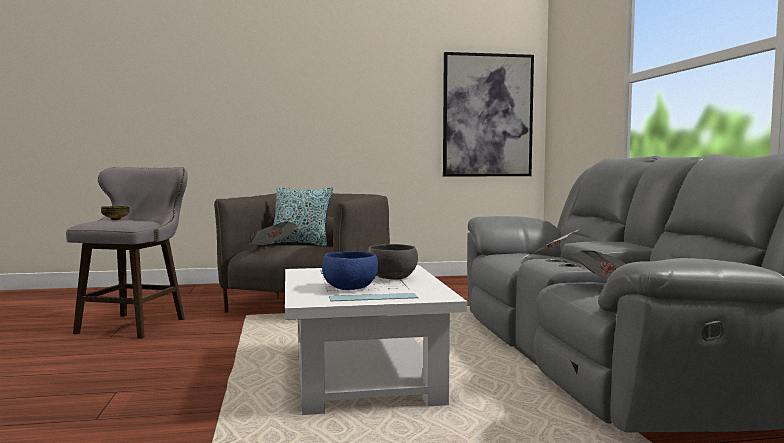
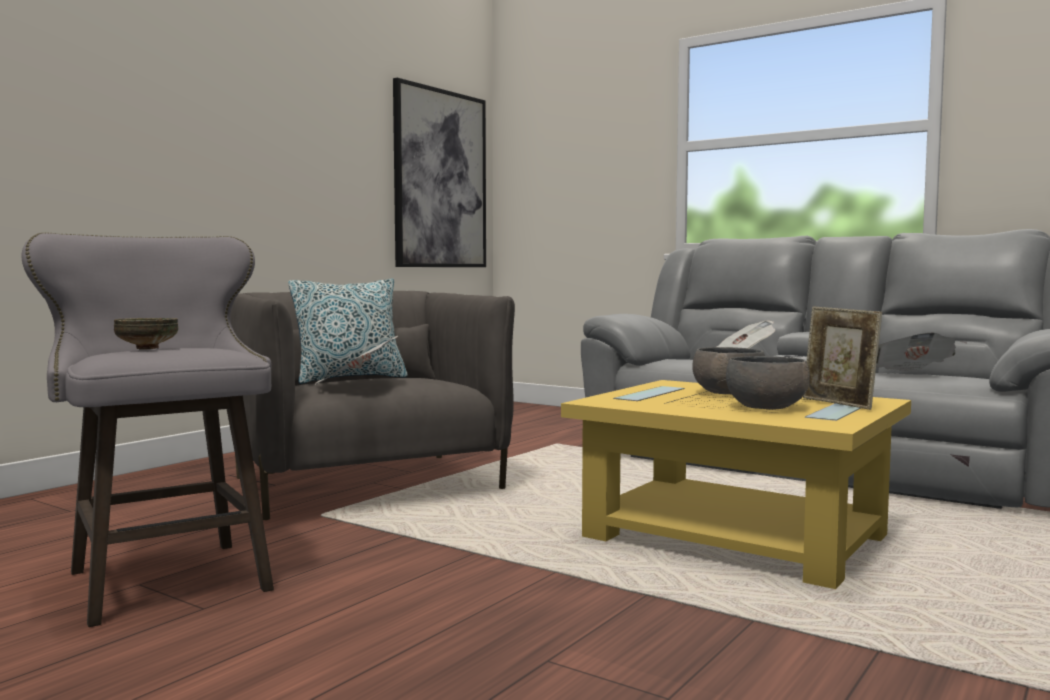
camera: 45 degrees left, 0 degrees up
(349, 288) = (766, 407): blue bowl -> grey bowl
(365, 377) = (736, 537): white coffee table -> yellow coffee table
(397, 294) = (839, 404): none -> picture frame

